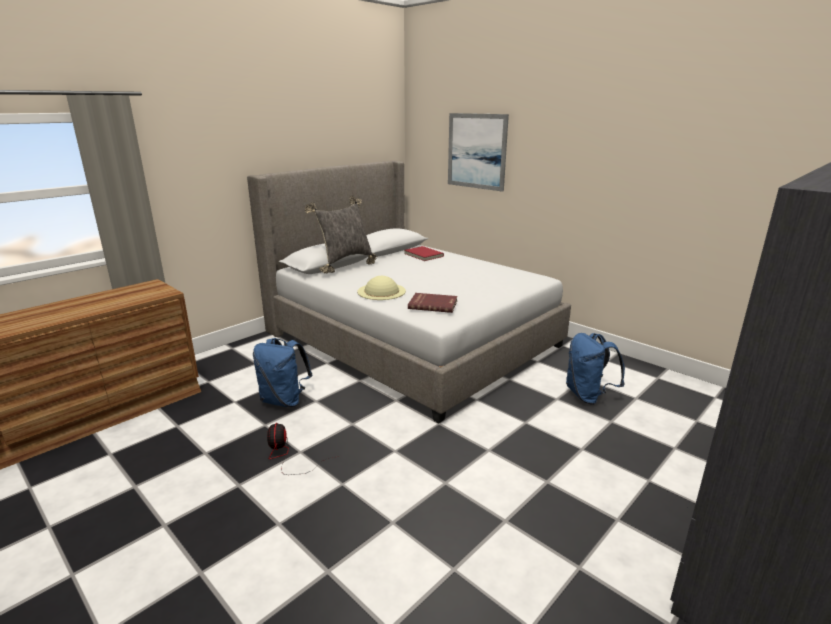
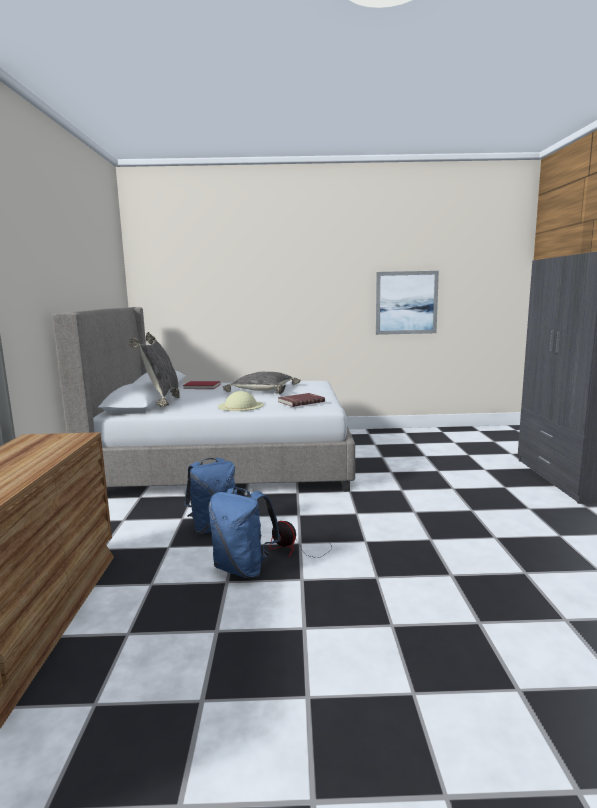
camera: 45 degrees left, 10 degrees down
(459, 274) = (262, 389): none -> pillow
(476, 151) = (218, 293): picture -> picture (406, 303)
(588, 396) = (393, 450): blue backpack -> blue backpack (243, 569)

